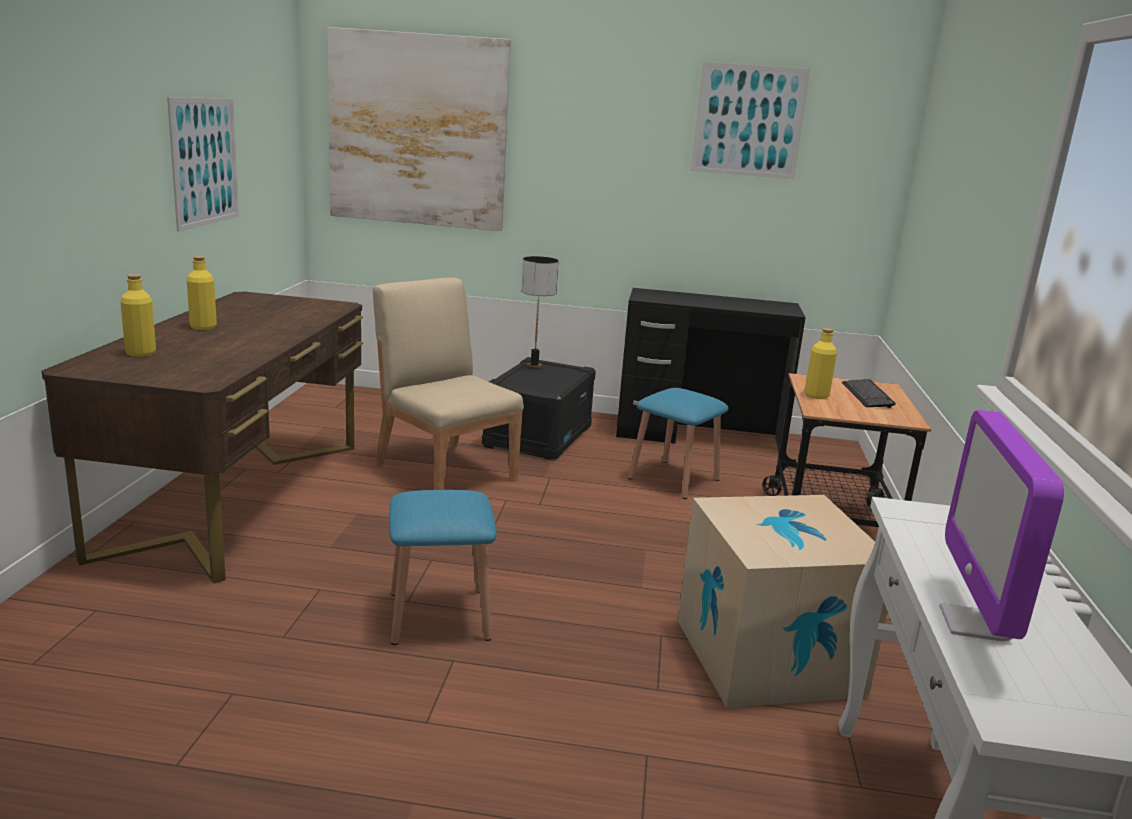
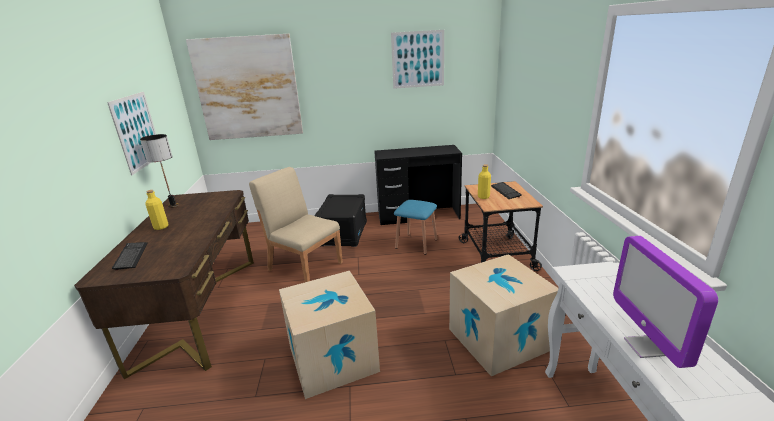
camera: 10 degrees left, 5 degrees up
(141, 353) = (131, 256): yellow bottle -> keyboard
(439, 615) = (333, 358): blue stool -> cardboard box
(534, 366) = (334, 199): table lamp -> table lamp (173, 206)

